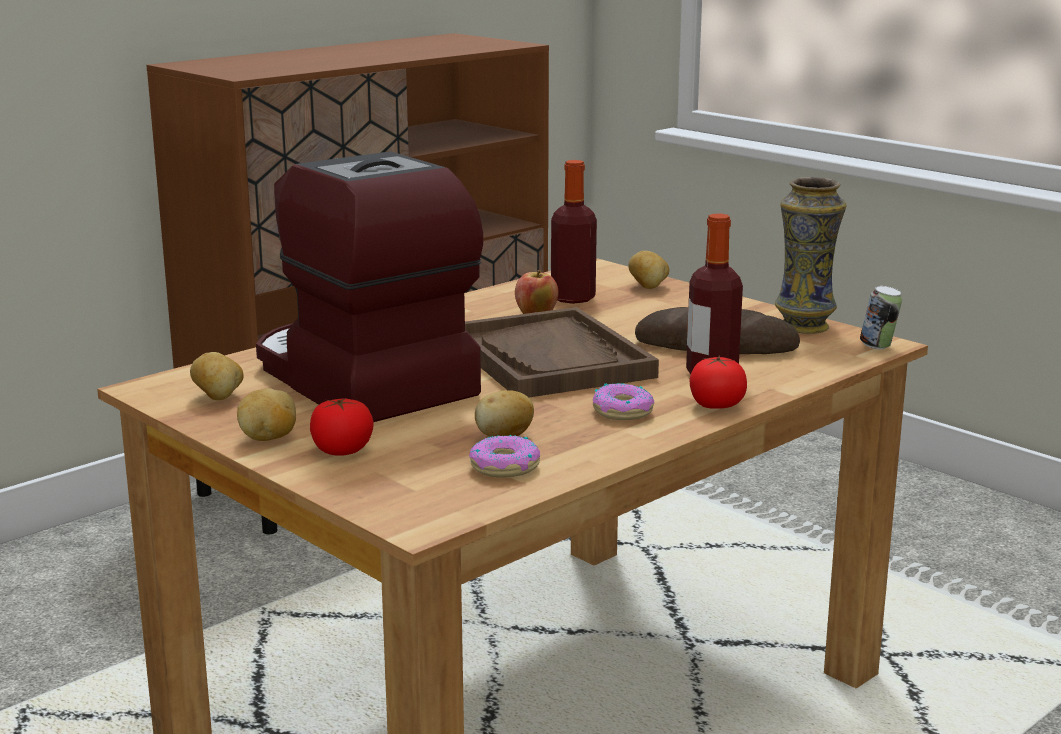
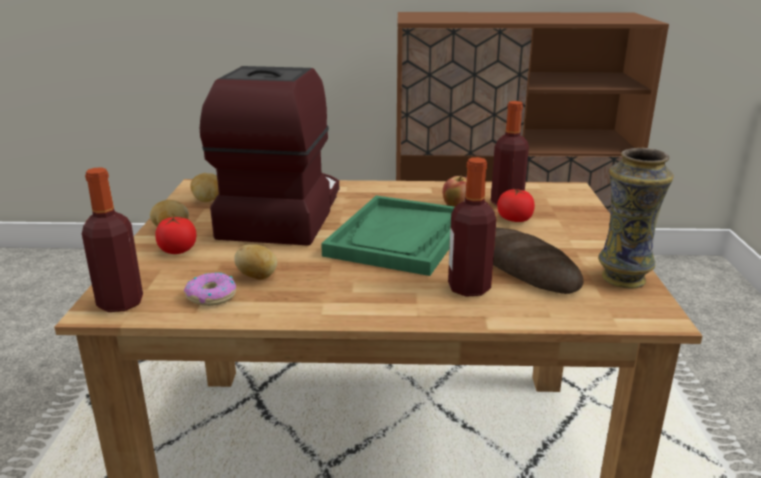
camera: 45 degrees right, 5 degrees up
(425, 510) = (120, 303): none -> bottle
(550, 358) = (400, 237): brown tray -> green tray
(623, 411) = (354, 290): donut -> none
(648, 287) = (574, 211): potato -> none
(716, 406) = (417, 312): tomato -> tomato (514, 219)
(878, 347) = (649, 318): can -> none

